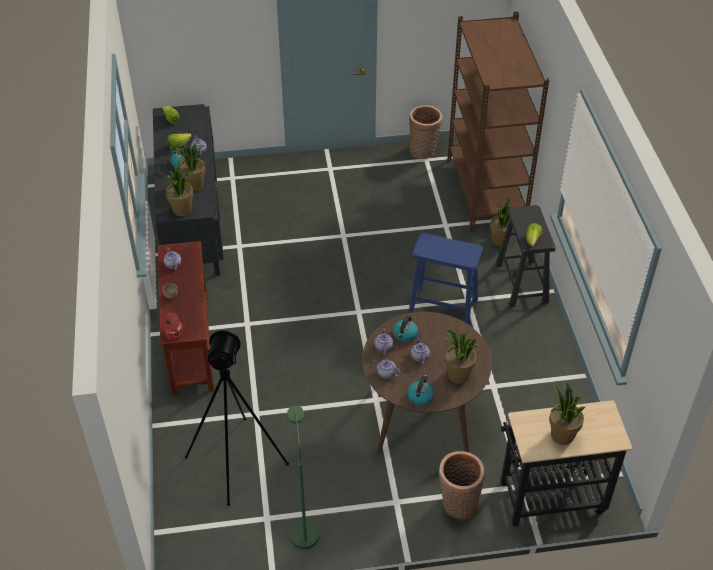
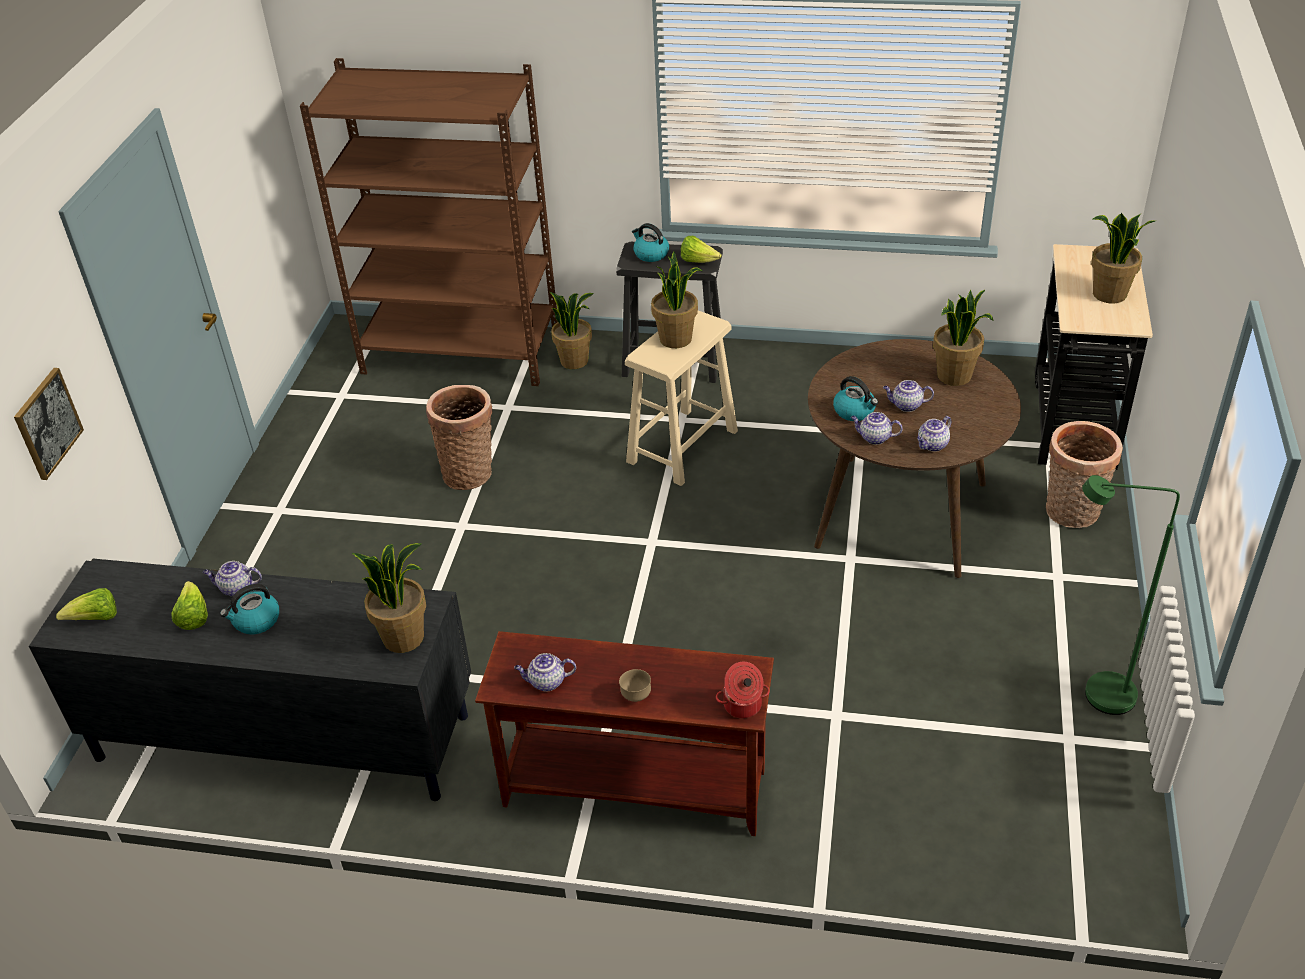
camera: 70 degrees left, 5 degrees down
(194, 185) = (339, 609): potted plant -> potted plant (676, 339)
(218, 46) = (47, 423): none -> picture
(237, 460) = (937, 760): black floor lamp -> none
(420, 396) = (988, 419): kettle -> kettle (650, 254)
(423, 151) = (319, 393): basket -> basket (469, 472)
(443, 306) = (683, 446): blue stool -> beige stool

